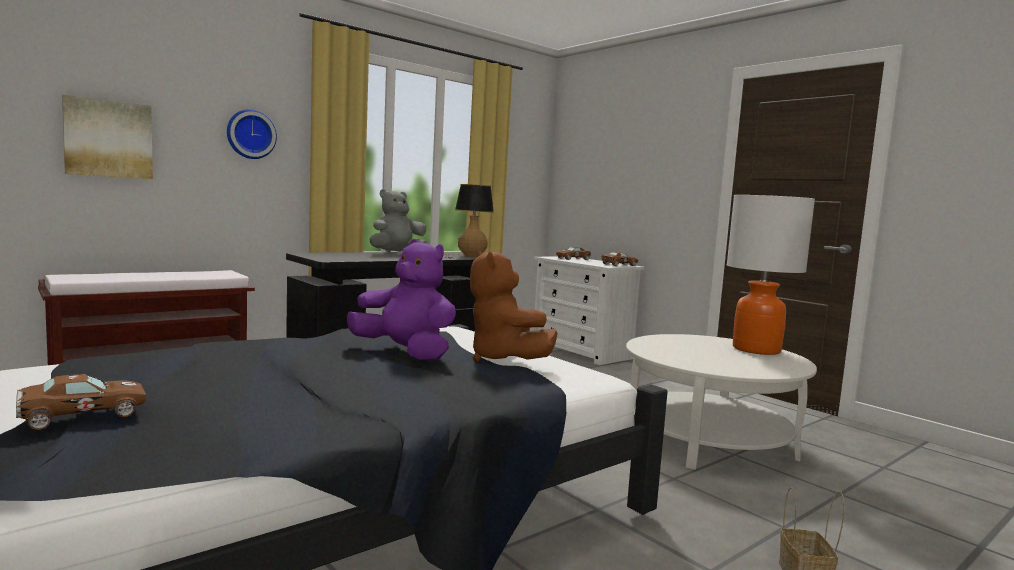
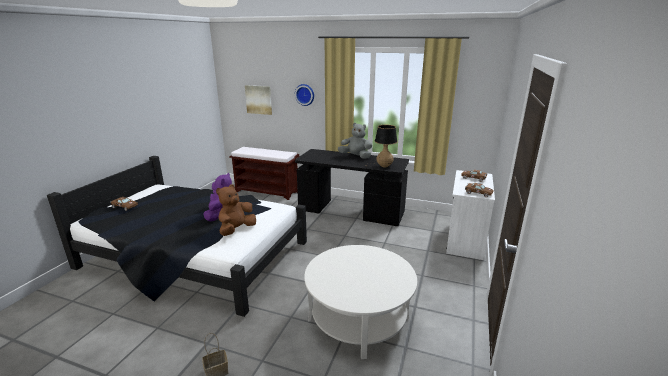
camera: 60 degrees right, 15 degrees up
(756, 349) = (391, 285): table lamp -> none

